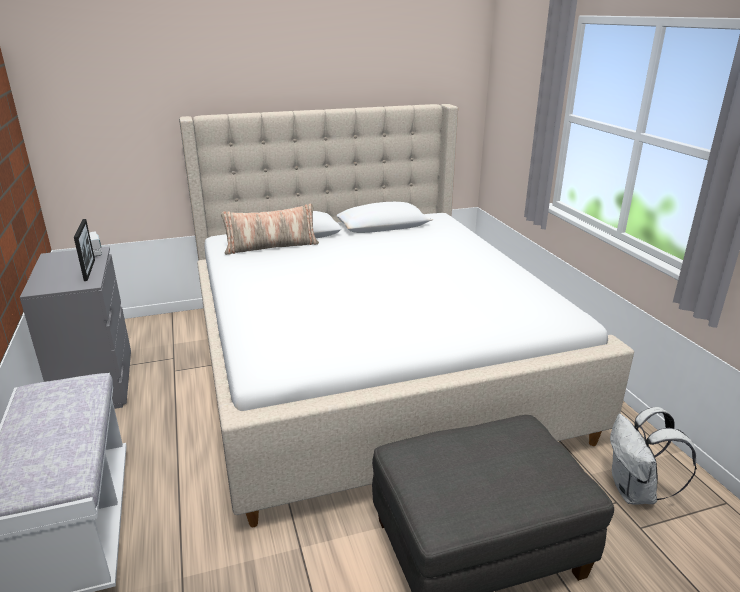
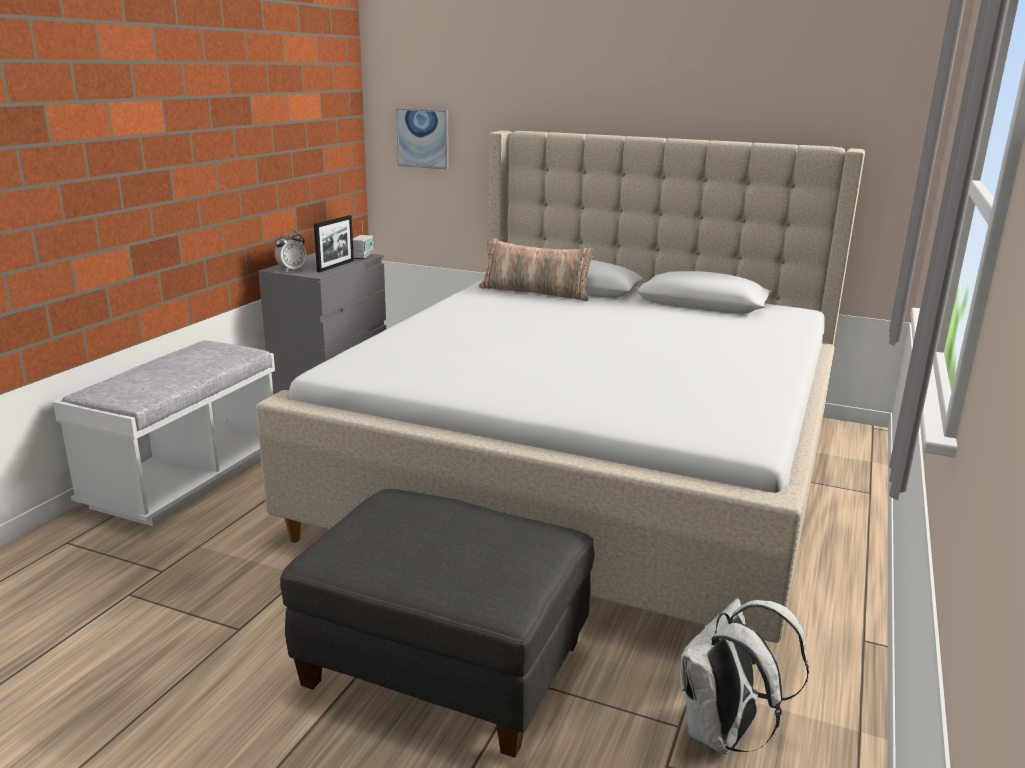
camera: 40 degrees right, 5 degrees down
(54, 286) = (291, 270): none -> alarm clock
(94, 131) = (423, 138): none -> picture

